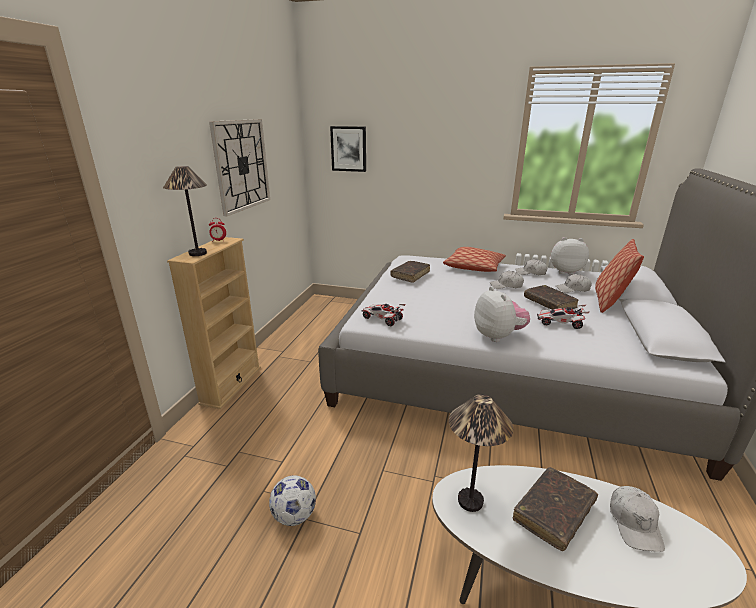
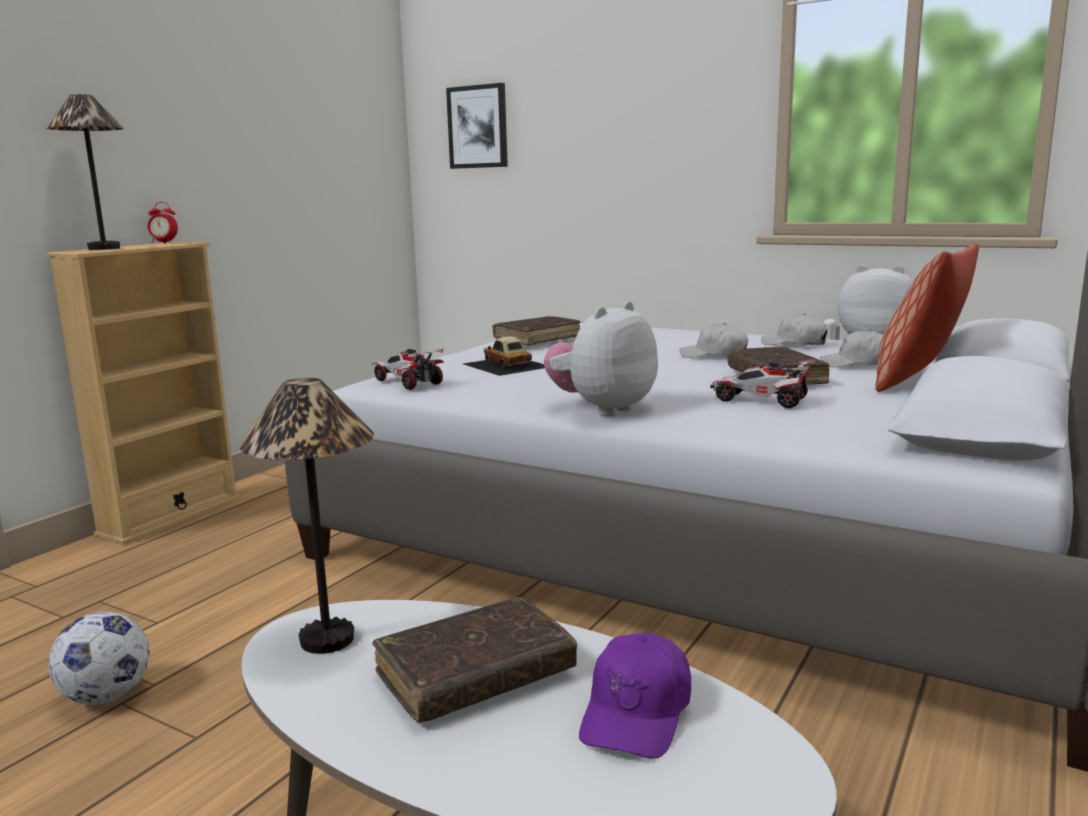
camera: 15 degrees right, 10 degrees down
(241, 165) = (243, 132): wall clock -> none
(416, 300) = (506, 365): none -> toy car
(474, 267) = (682, 335): pillow -> none
(498, 336) = (602, 409): plush toy -> plush toy turned 135 degrees counterclockwise
(634, 523) = (637, 713): white cap -> purple cap

